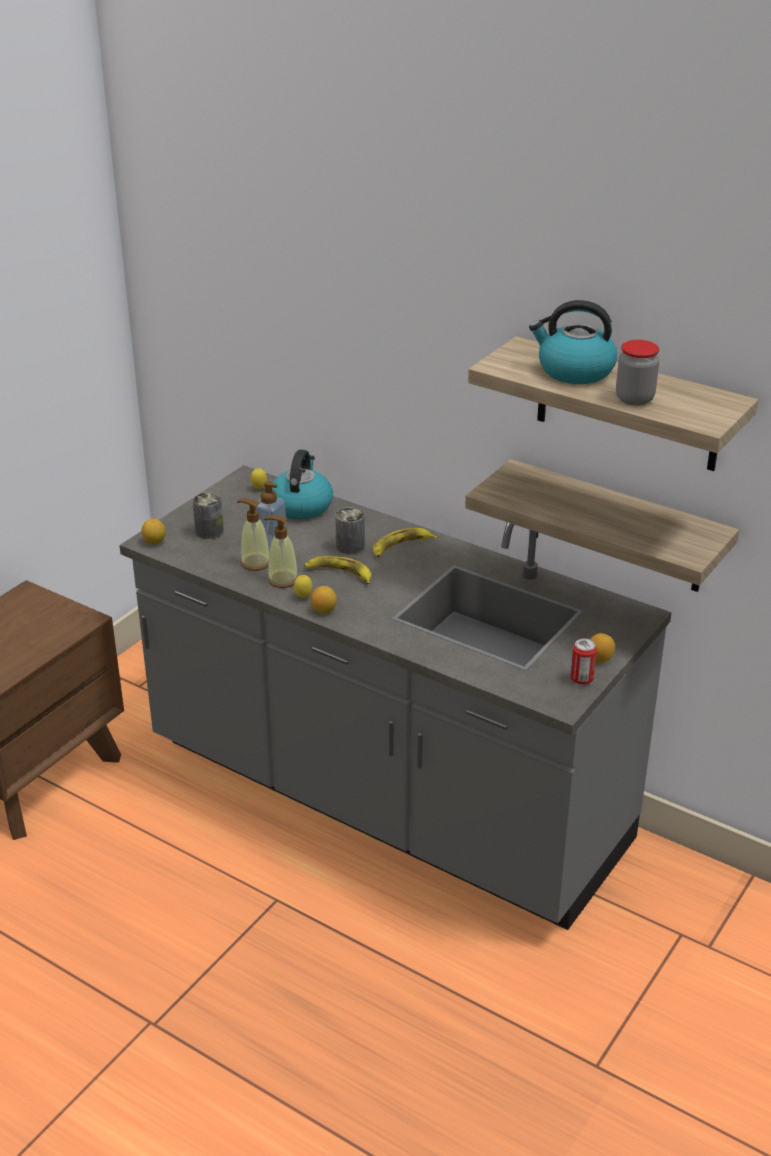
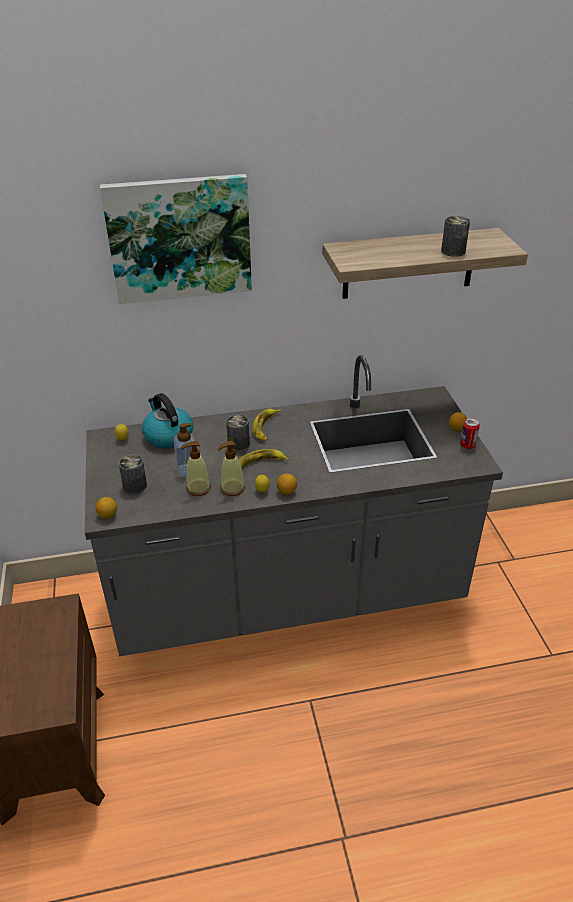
camera: 45 degrees left, 5 degrees up
(359, 273) = (179, 238): none -> picture
(574, 371) = (394, 249): kettle -> none
(616, 527) = (401, 349): shelf -> none
(634, 399) = (453, 251): jar -> can

